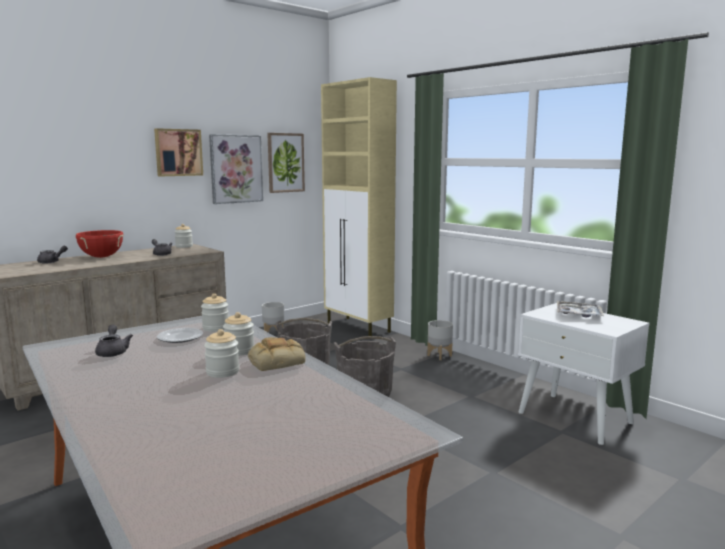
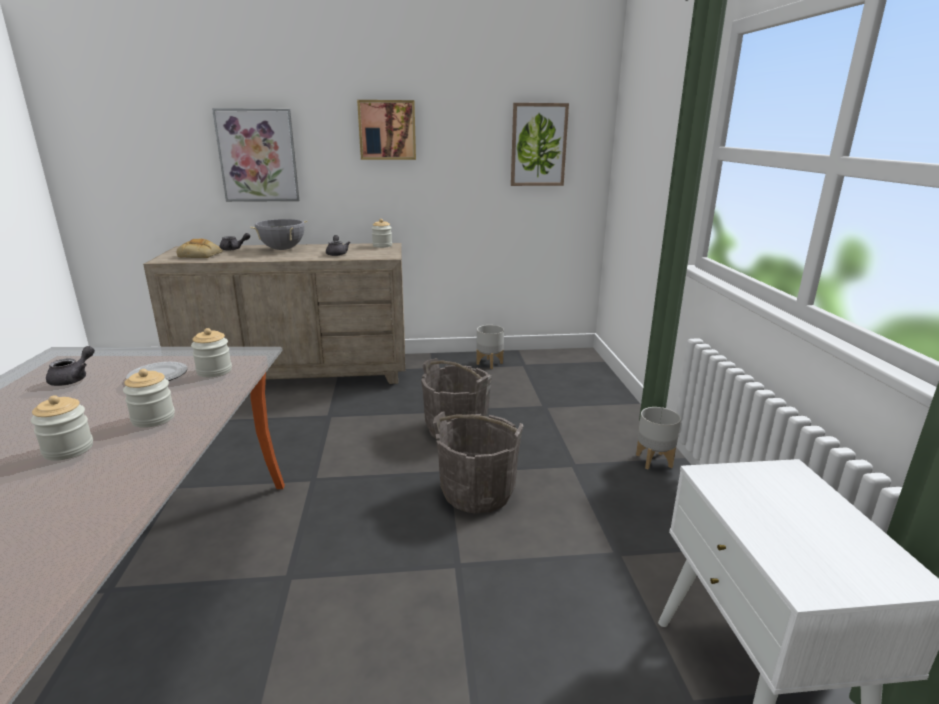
camera: 35 degrees right, 10 degrees up
(102, 257) = (282, 249): red cooking pot -> grey cooking pot
(236, 169) = (464, 152): picture -> picture (258, 155)
(277, 361) = (143, 453): bread -> bread (201, 255)
(358, 327) = (596, 381): beige cabinet -> none
(578, 314) = (801, 508): tray -> none

